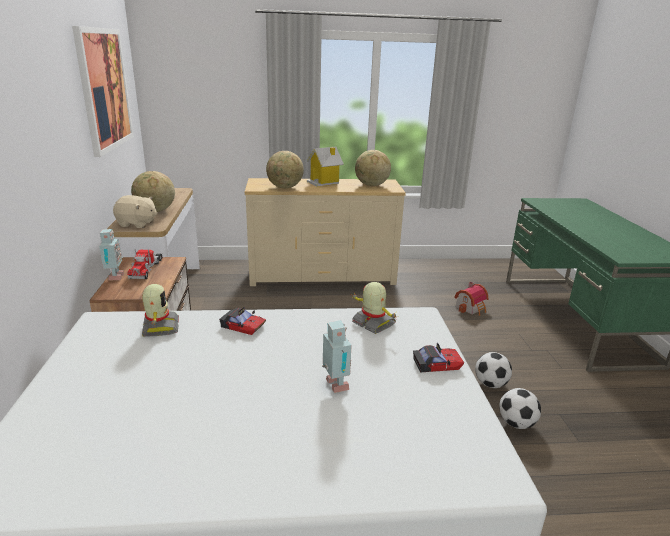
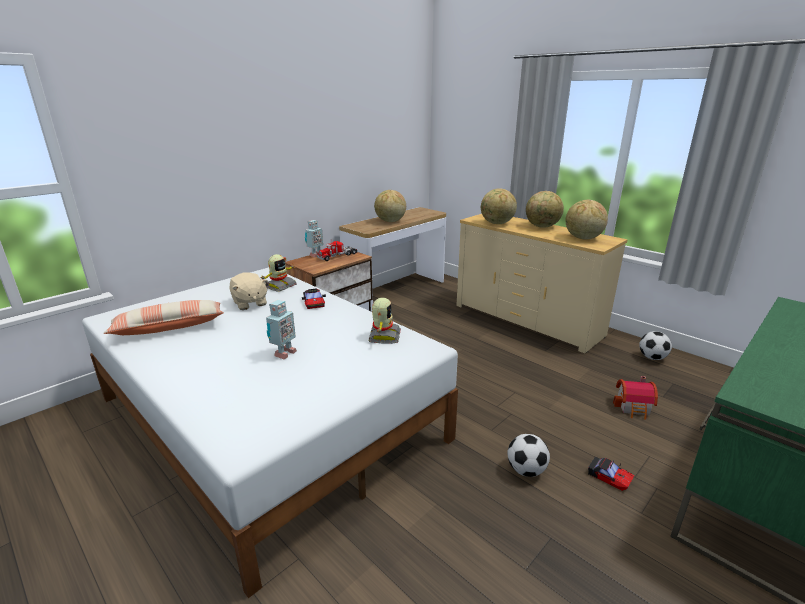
camera: 50 degrees right, 0 degrees up
(104, 89) = (375, 125): picture -> none
(134, 446) = (169, 327): none -> pillow
(137, 224) = (363, 226): beige plush toy -> beige plush toy (249, 303)
(324, 182) = (542, 227): toy house -> globe
(436, 364) = (362, 378): toy car -> toy car (609, 477)
(516, 423) = (490, 510): football -> football (652, 358)

